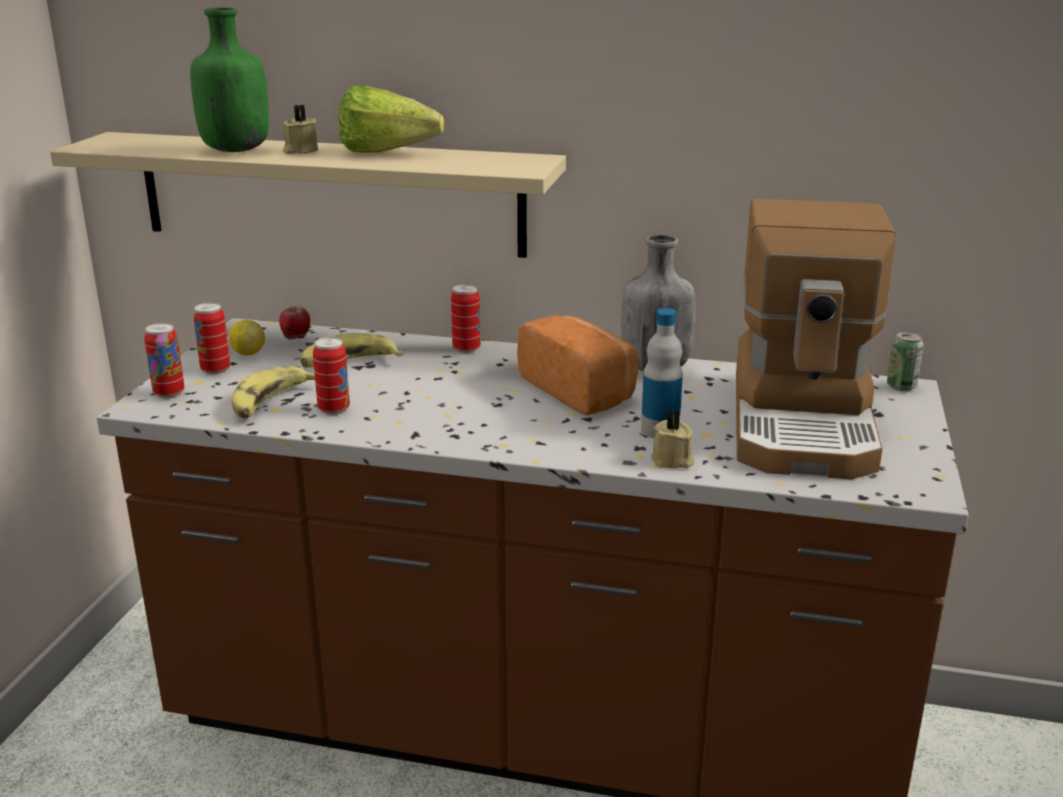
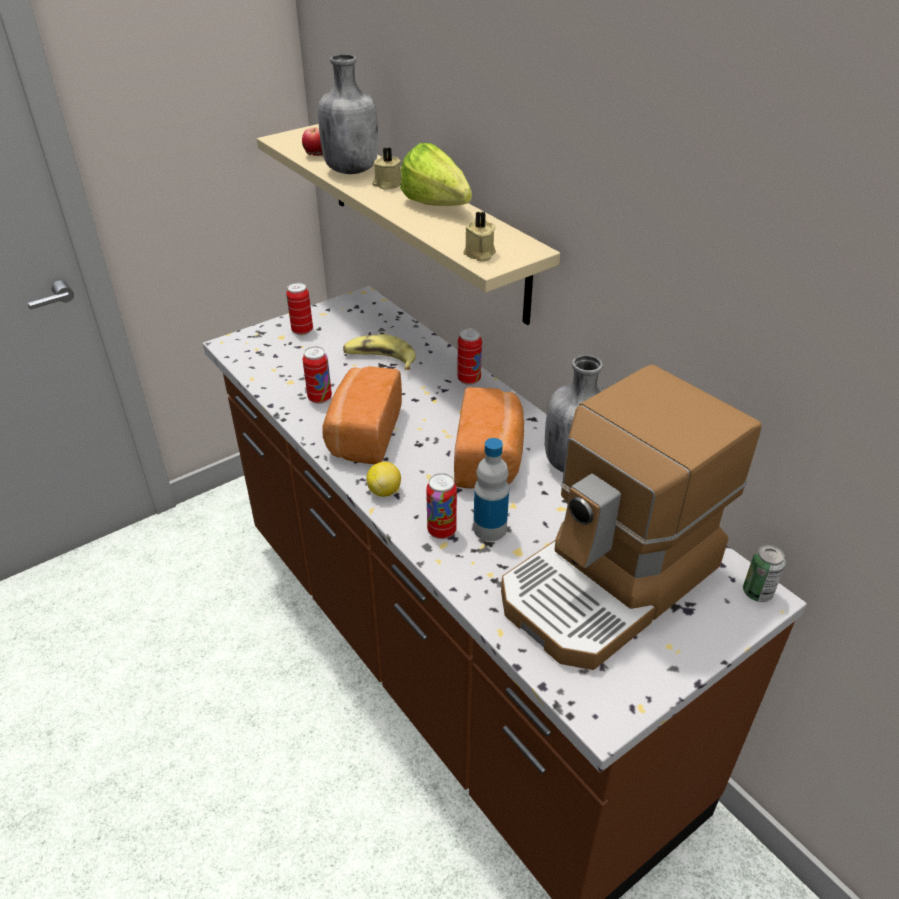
camera: 40 degrees right, 15 degrees up
(169, 393) = (256, 340): can -> can (441, 531)
(235, 150) = (352, 170): green bottle -> grey bottle
(248, 353) = (337, 323): lemon -> lemon (384, 491)
(272, 403) = (295, 375): banana -> none
(296, 339) = (379, 322): apple -> apple (316, 155)
(430, 417) = (363, 434): none -> bread
(672, 461) = (456, 564): beige candle -> beige candle (479, 254)

